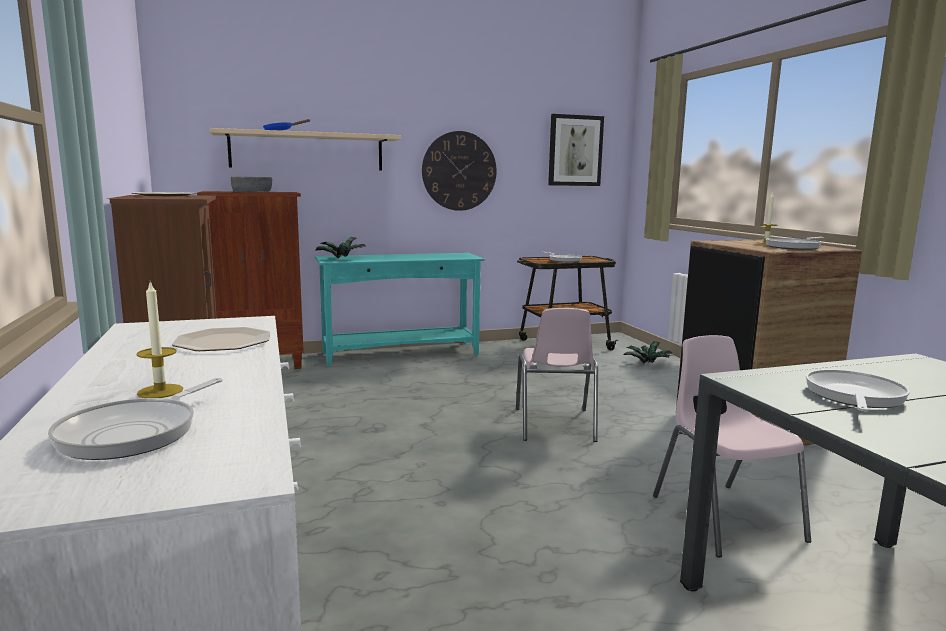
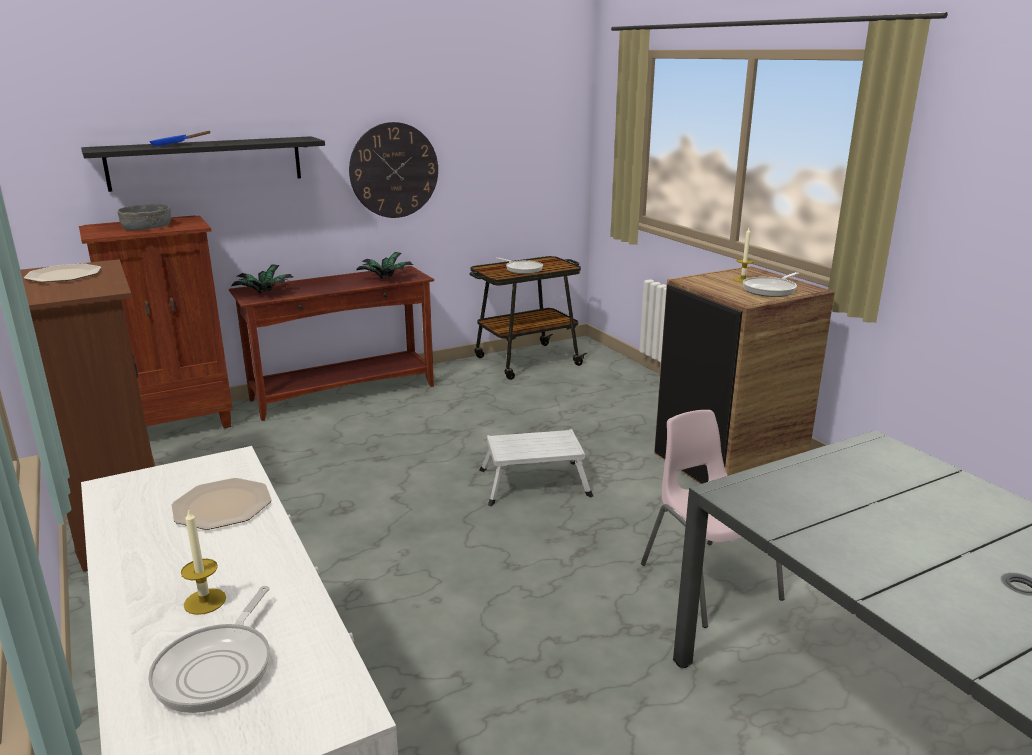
camera: 10 degrees left, 10 degrees up
(307, 151) = (206, 163): beige shelf -> black shelf
(401, 354) = (344, 392): turquoise console table -> brown console table
(554, 425) = (533, 483): pink chair -> white step ladder
(575, 150) = (528, 134): picture -> none
(648, 364) = (620, 383): potted plant -> potted plant (385, 279)
(853, 396) = (820, 508): frying pan -> none

